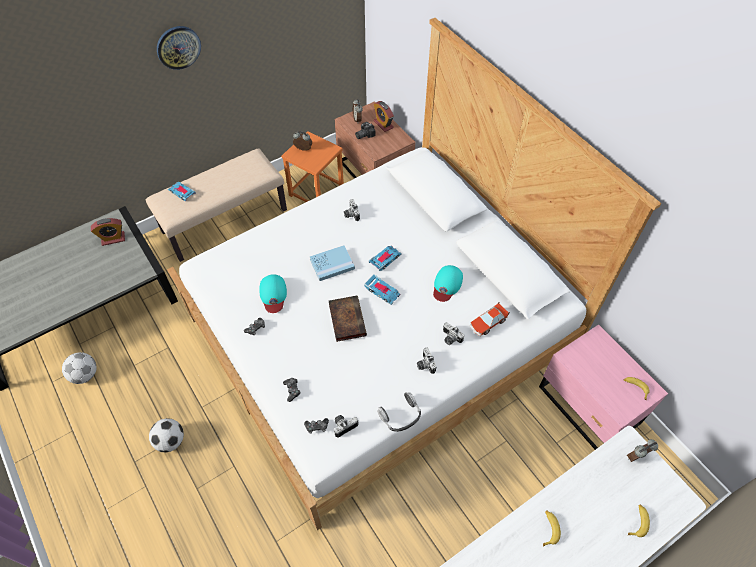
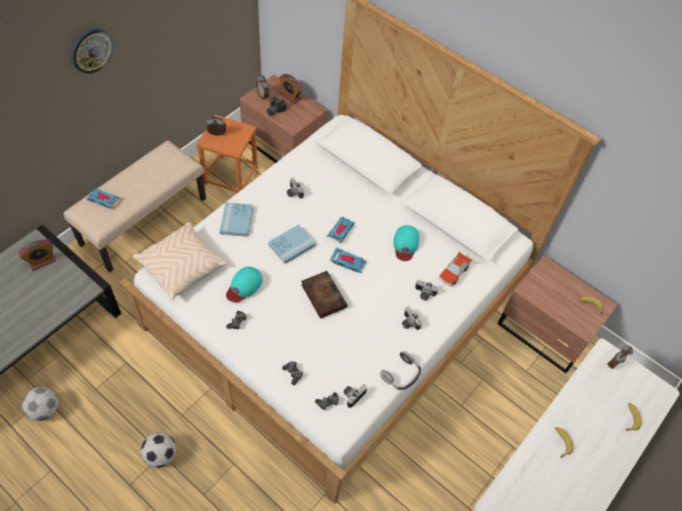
camera: 20 degrees left, 0 degrees up
(222, 265) = (181, 266): none -> beige pillow
(273, 294) = (244, 286): turquoise cap -> turquoise cap turned 60 degrees clockwise
(288, 231) = (236, 220): none -> blue book
(588, 407) = (544, 333): pink nightstand -> brown nightstand

